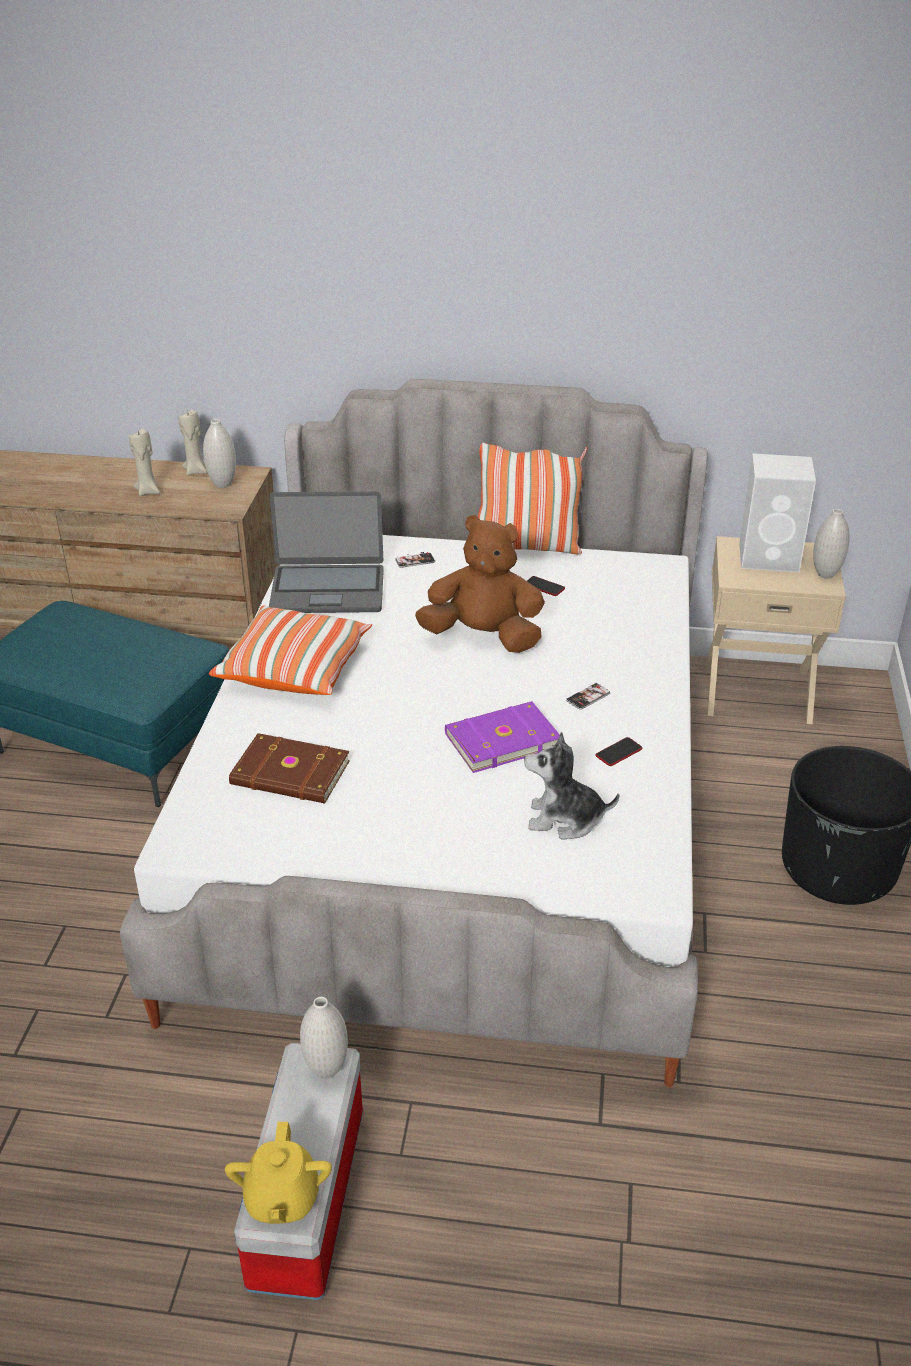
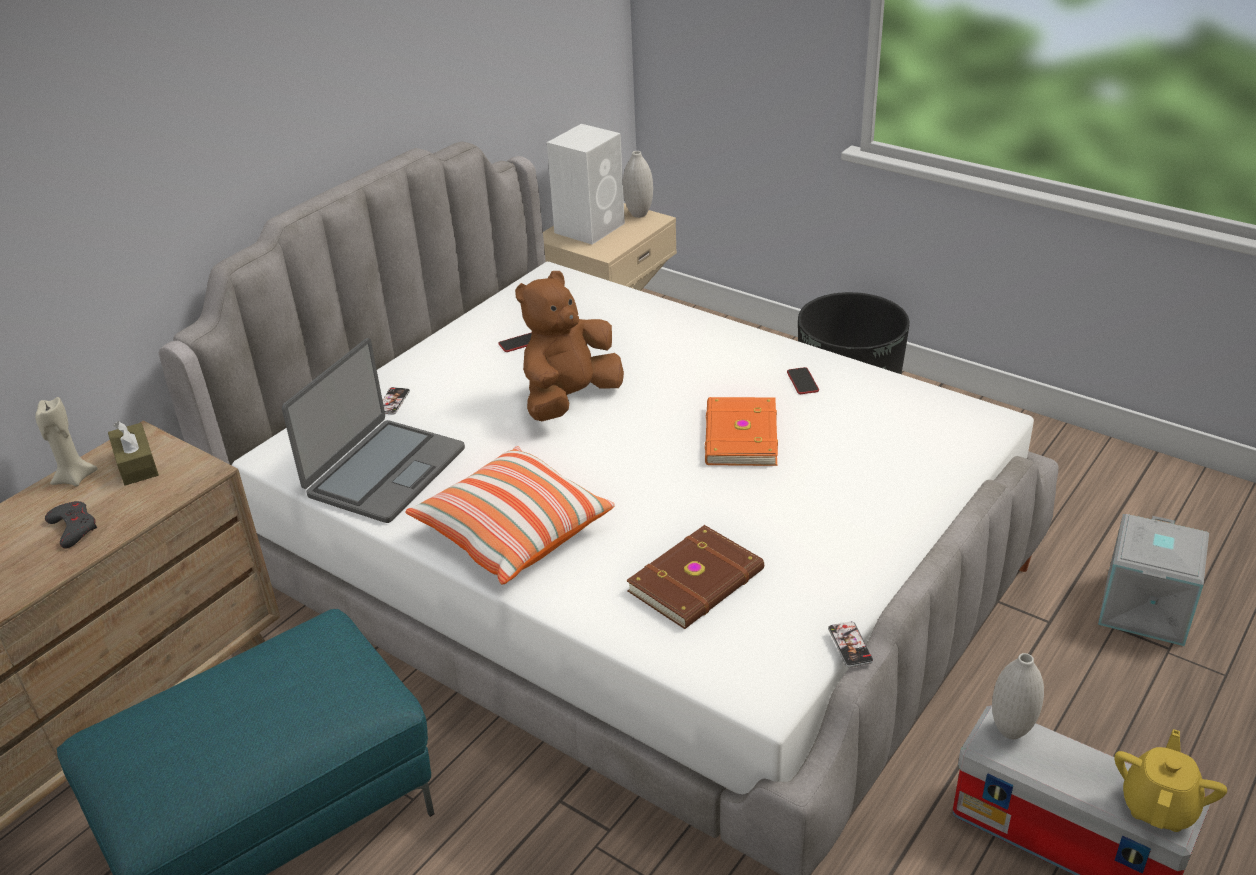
camera: 60 degrees left, 0 degrees up
(148, 491) = (73, 528): beige candle -> grey game controller
(222, 484) = (136, 464): white vase -> brown tissue box
(282, 1199) = (1159, 806): yellow teapot -> yellow teapot turned 90 degrees counterclockwise
(501, 739) = (739, 436): purple book -> orange book
(527, 547) = (442, 331): pillow -> none
(565, 819) = (874, 436): plush toy -> none
(588, 697) = (713, 372): phone -> phone (850, 645)
(680, 1209) = (1146, 609): none -> grey storage box

